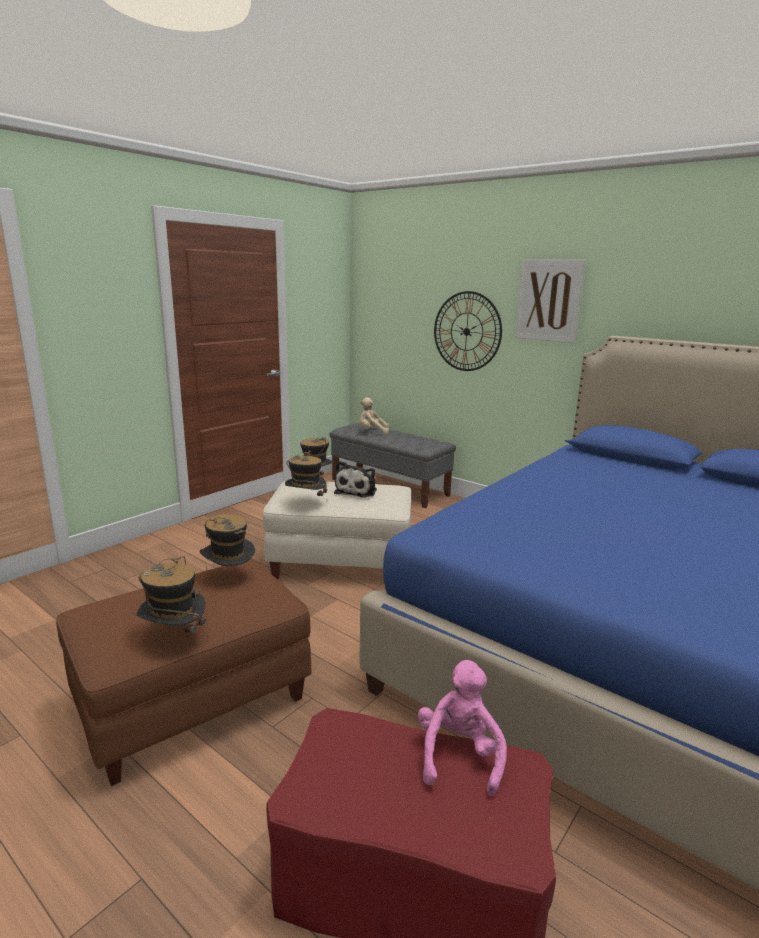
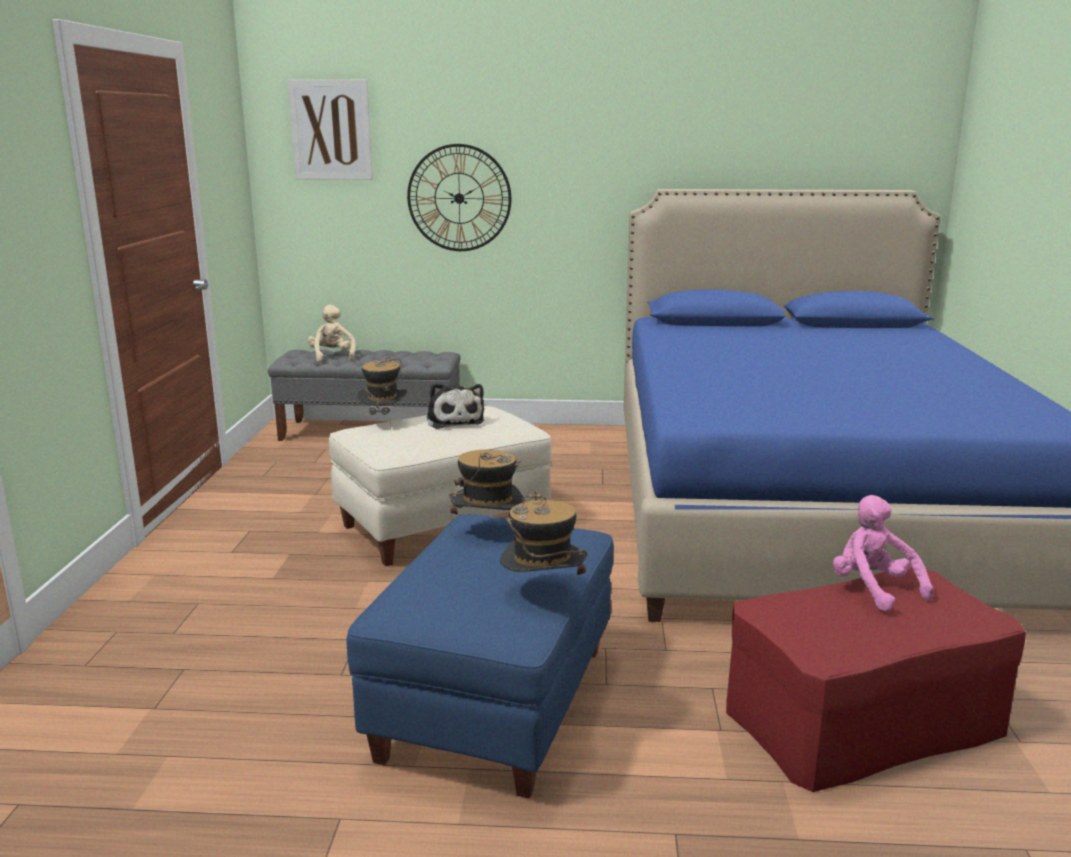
camera: 35 degrees left, 0 degrees up
(194, 704) = (497, 703): brown ottoman -> blue ottoman
(306, 503) = (420, 446): hat -> none
(372, 432) = (333, 357): beige plush toy -> beige plush toy turned 105 degrees clockwise
(549, 300) = (570, 152): picture -> picture (331, 130)

